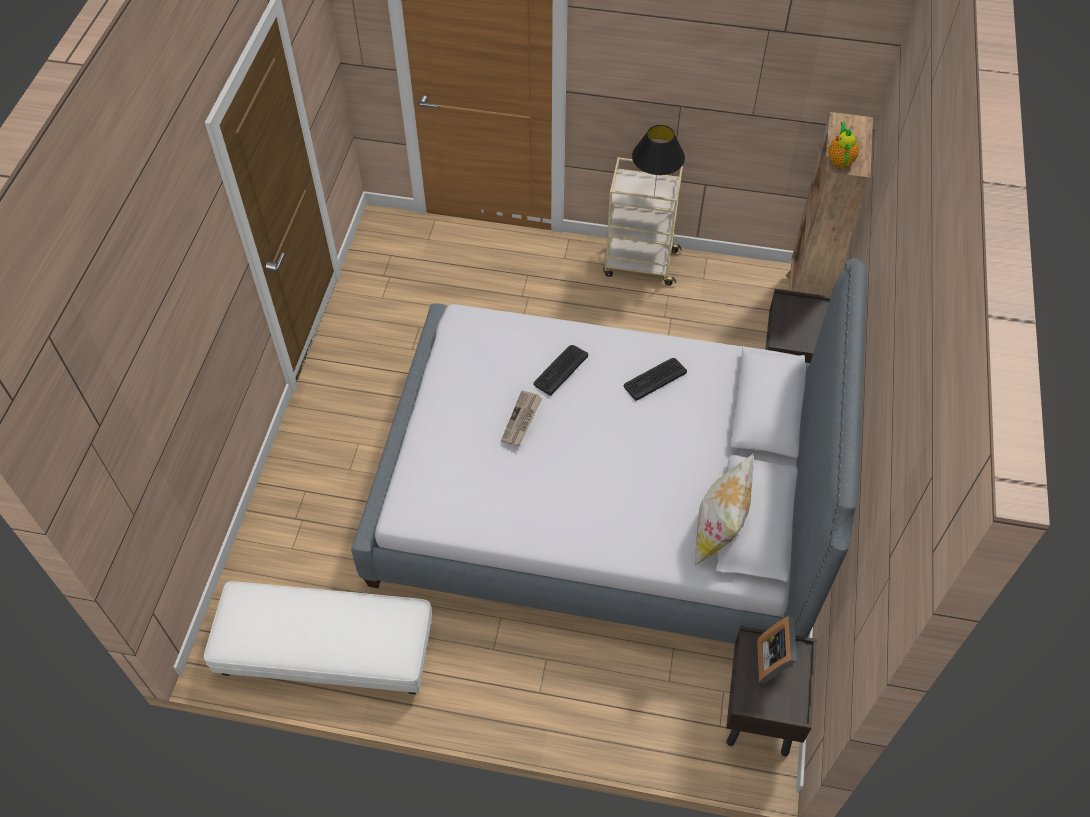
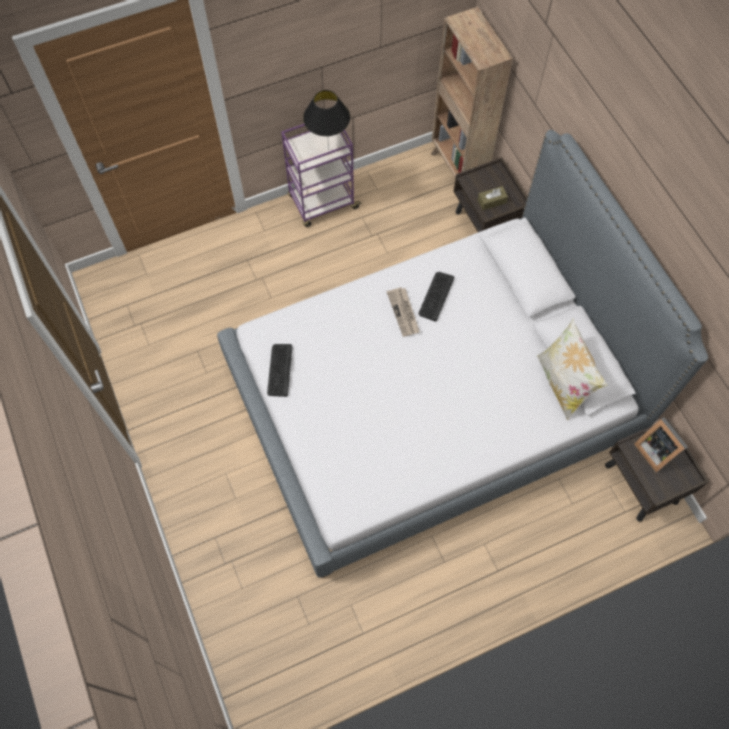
camera: 35 degrees left, 10 degrees up
(326, 649) = (329, 645): white ottoman -> none
(522, 420) = (369, 387): newspaper -> newspaper (404, 312)
(560, 369) = (366, 330): keyboard -> keyboard (279, 370)
(639, 263) = (322, 203): beige cart -> purple cart
(793, 332) = (491, 201): none -> brown tissue box
(840, 159) = (482, 54): teapot -> none

